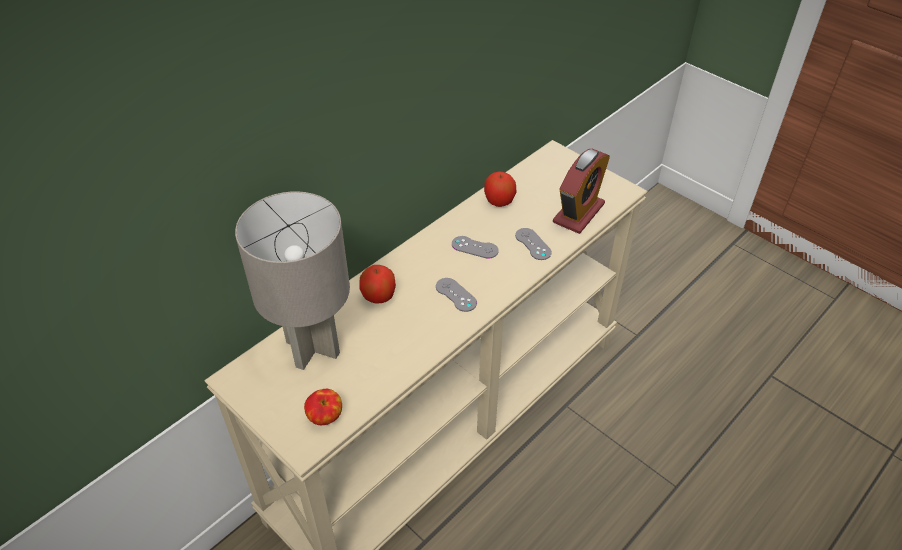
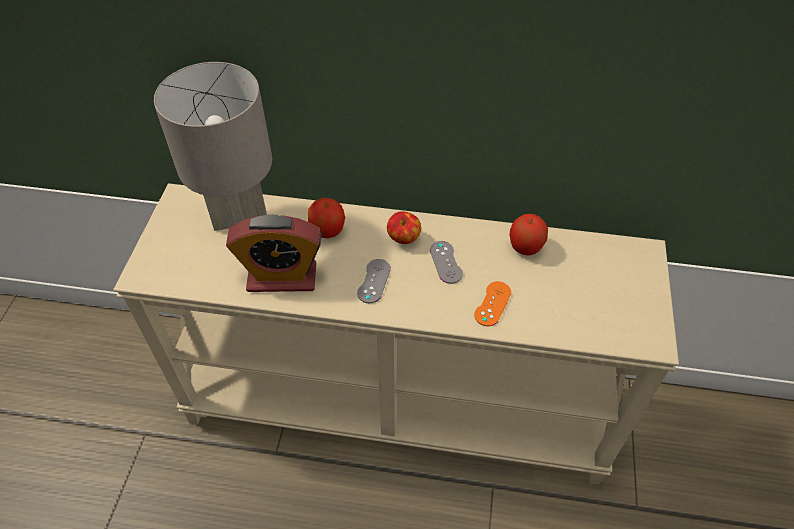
camera: 55 degrees right, 5 degrees up
(325, 417) = (176, 272): apple -> apple (403, 239)
(533, 244) = (492, 303): grey game controller -> orange game controller
(578, 213) = (575, 318): alarm clock -> alarm clock (282, 277)

